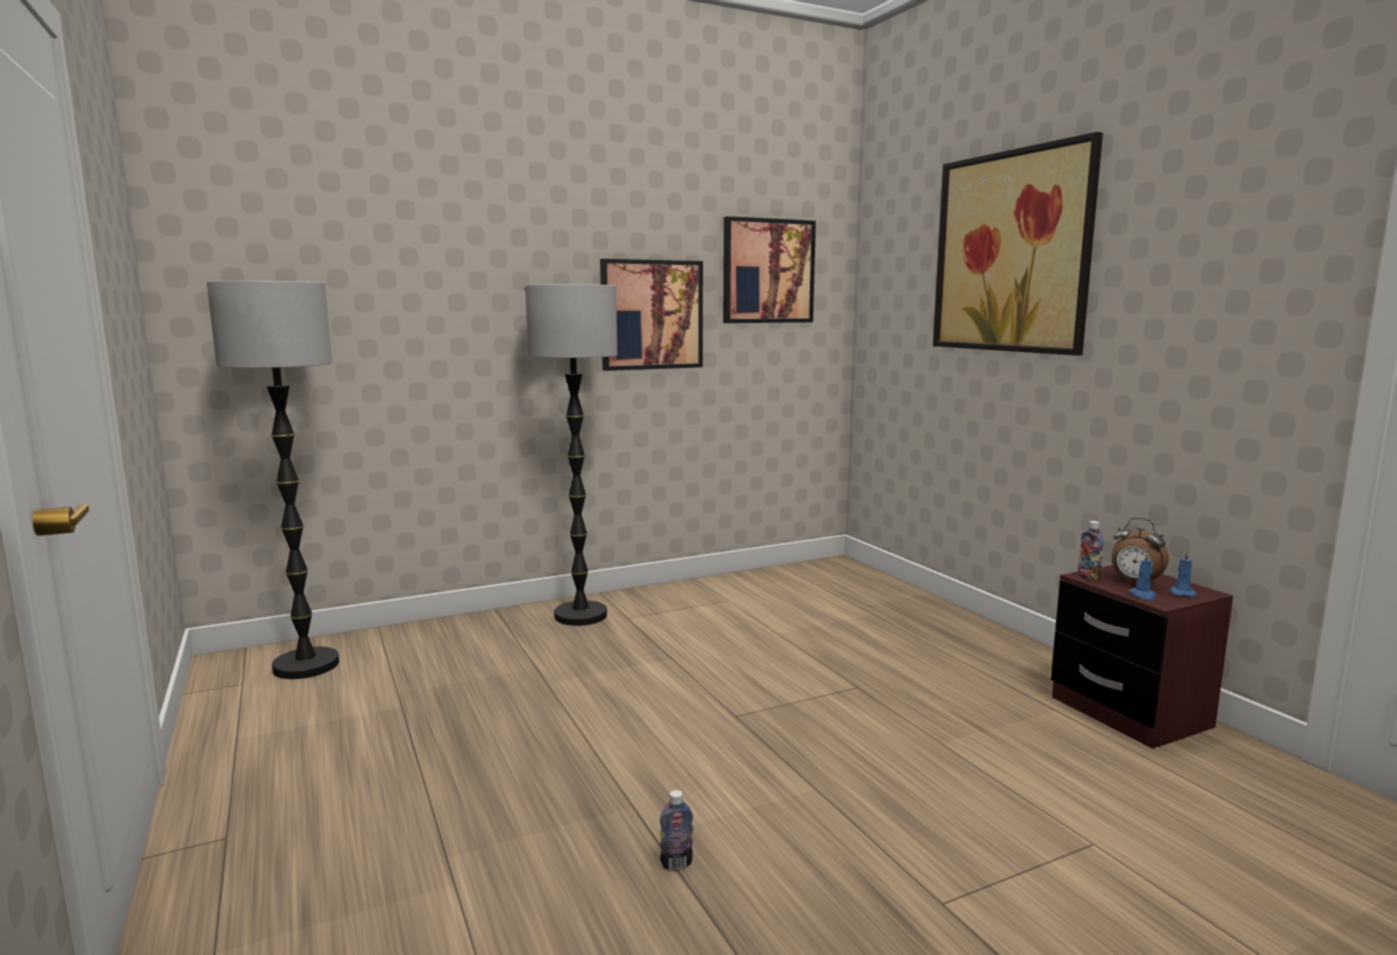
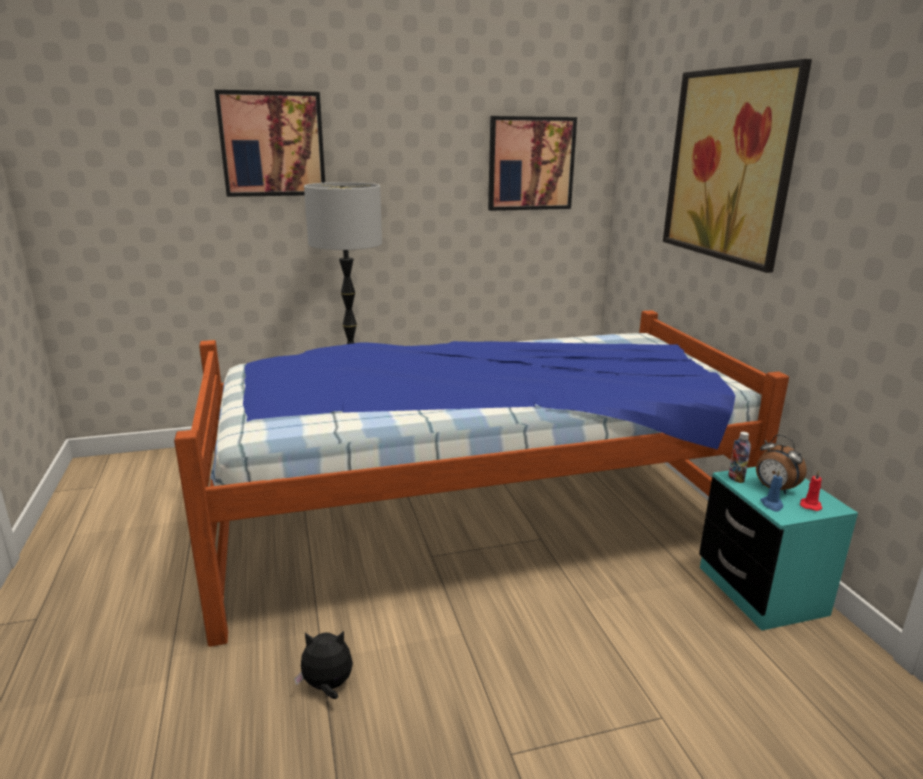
camera: 10 degrees right, 10 degrees up
(306, 666) = (143, 475): floor lamp -> none
(651, 315) = (423, 203): picture -> picture (272, 144)
(676, 864) = (327, 686): bottle -> plush toy
(766, 678) = (472, 522): none -> bed
(1129, 712) = (760, 591): brown nightstand -> turquoise nightstand
(1181, 593) = (810, 505): blue candle -> red candle

